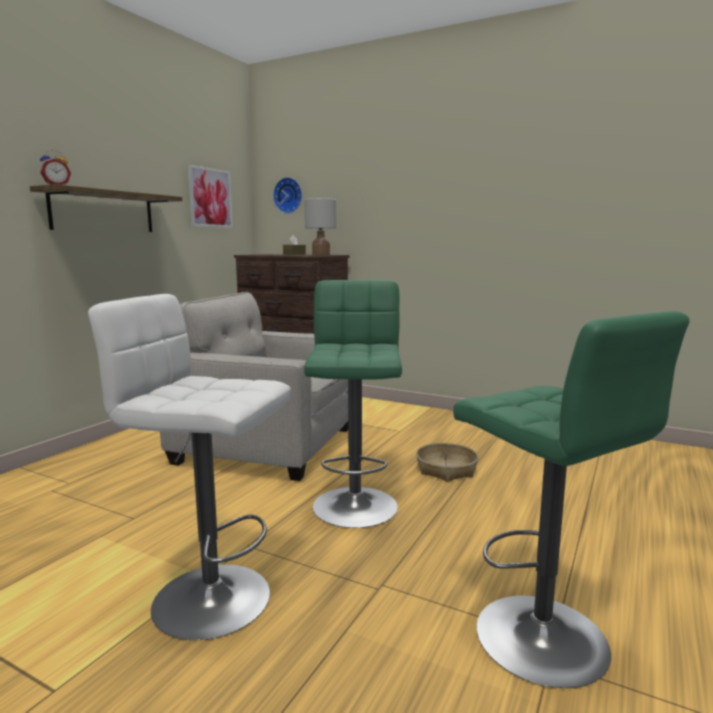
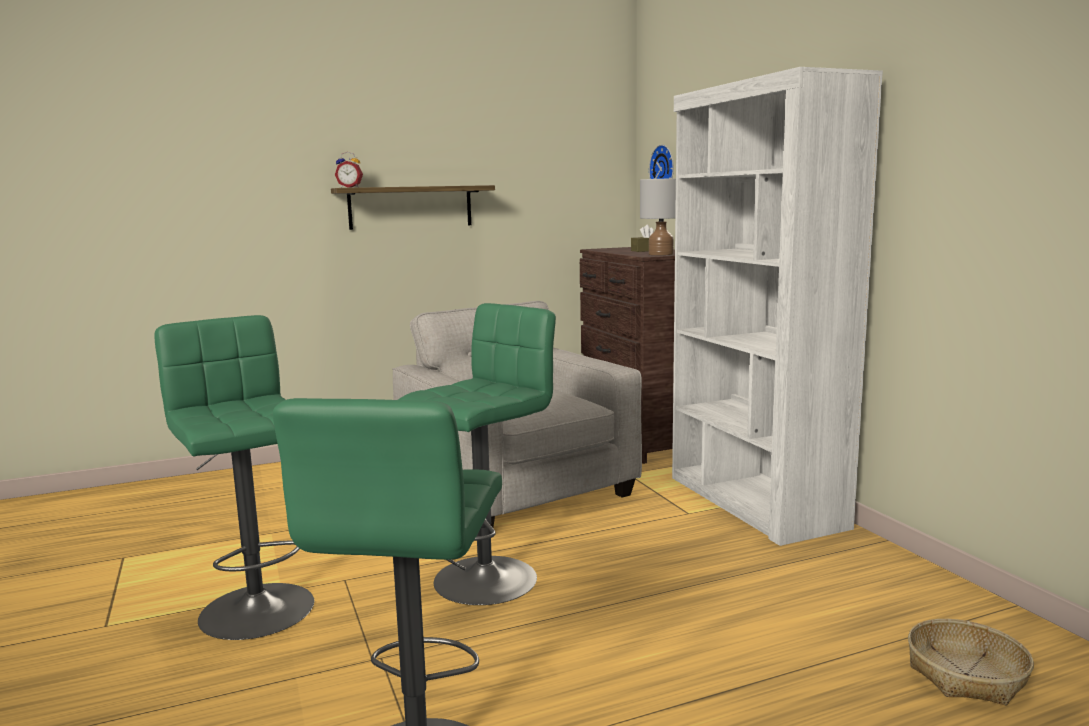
camera: 40 degrees right, 0 degrees up
(210, 198) = (560, 178): picture -> none
(211, 599) = (258, 610): white stool -> green stool
(421, 416) = (754, 502): none -> white bookcase
(446, 469) = (654, 576): basket -> basket (966, 674)

